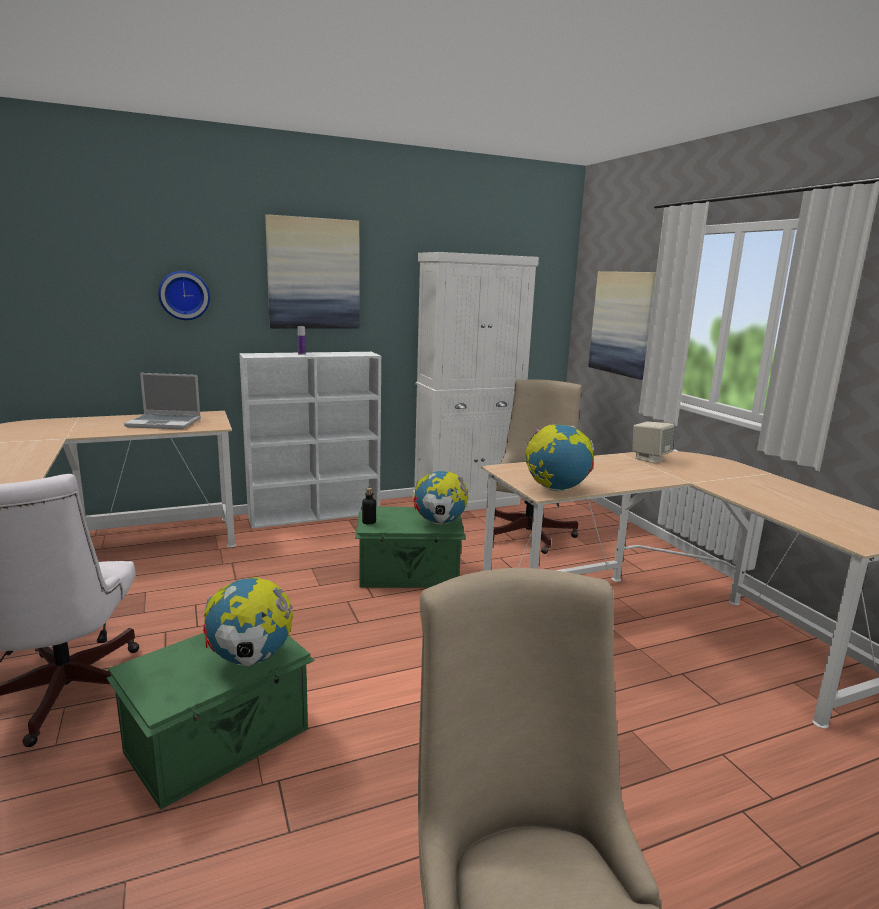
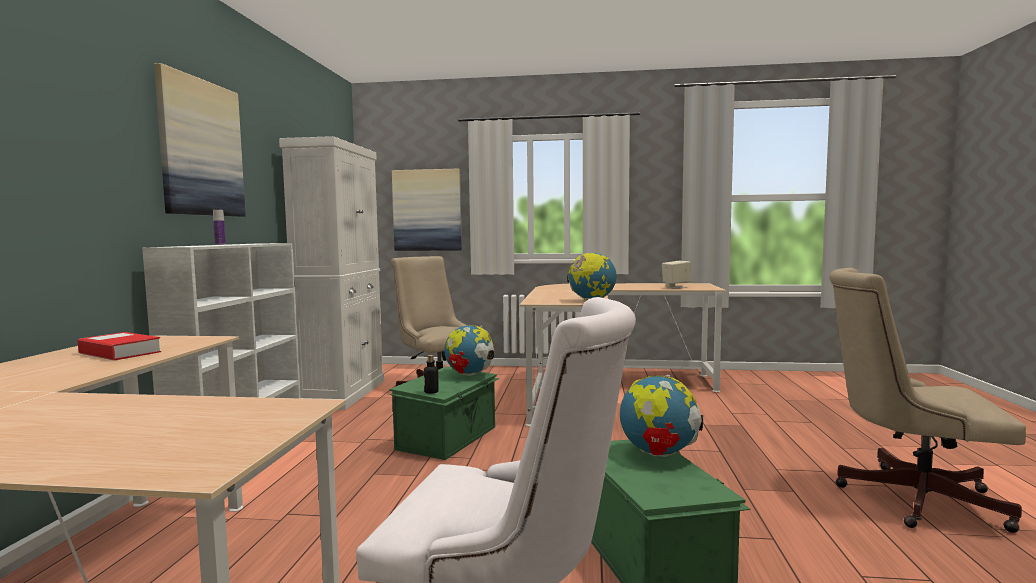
camera: 60 degrees left, 10 degrees down
(165, 423) = (120, 352): laptop -> book
(184, 295) = (64, 158): wall clock -> none
(650, 458) = (552, 288): beige speaker -> beige speaker (675, 287)

